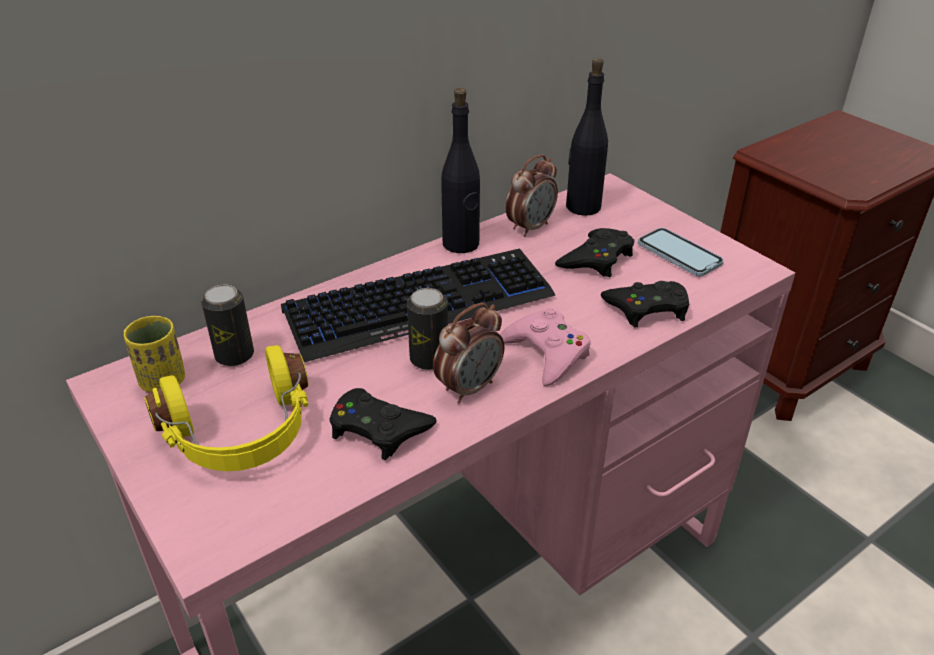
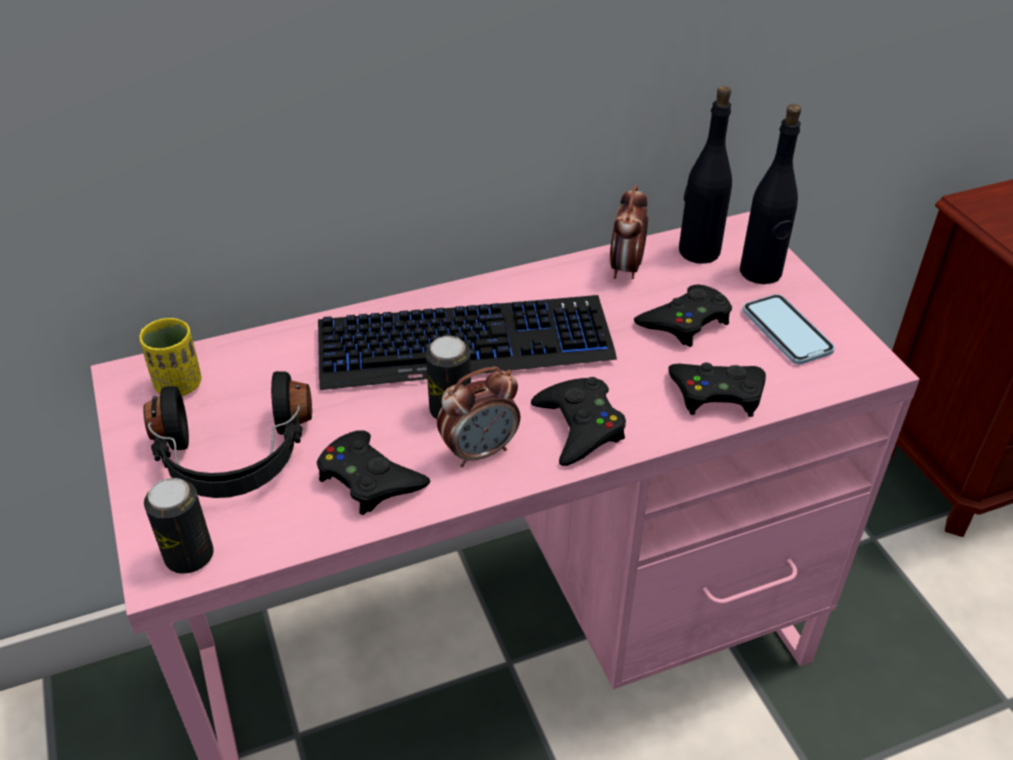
camera: 15 degrees right, 5 degrees up
(234, 356) = (256, 369): can -> can (189, 556)
(242, 434) = (234, 458): yellow headphones -> black headphones
(461, 244) = (539, 277): black bottle -> black bottle (760, 272)
(530, 227) = (626, 268): alarm clock -> alarm clock turned 135 degrees clockwise
(546, 353) = (579, 427): pink game controller -> black game controller

